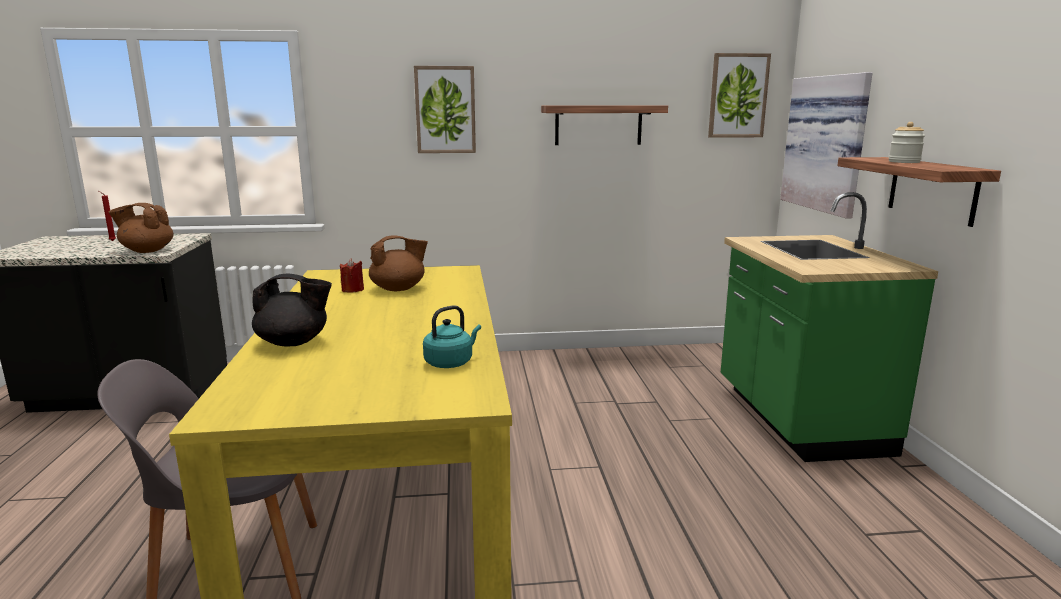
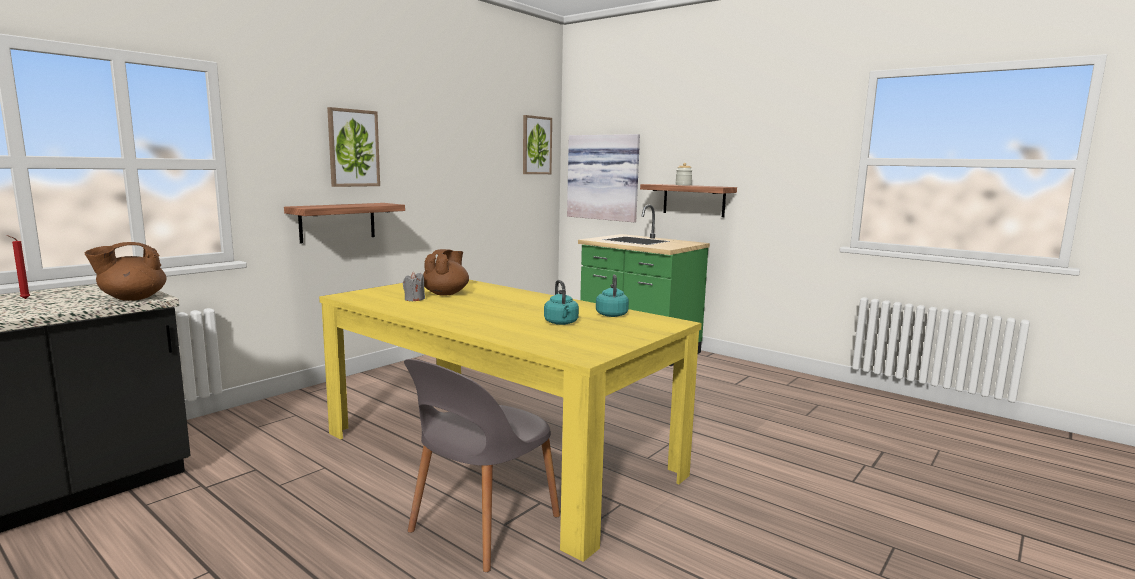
camera: 45 degrees left, 5 degrees down
(294, 342) = (492, 326): black teapot -> none
(353, 290) = (414, 299): red candle -> grey candle
(360, 358) = (561, 323): none -> turquoise kettle
(598, 125) = (461, 164): shelf -> shelf (337, 222)

